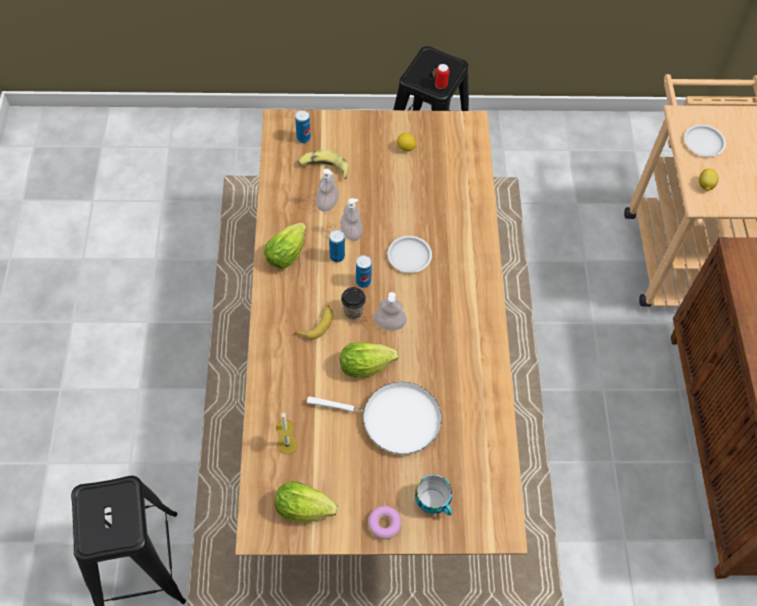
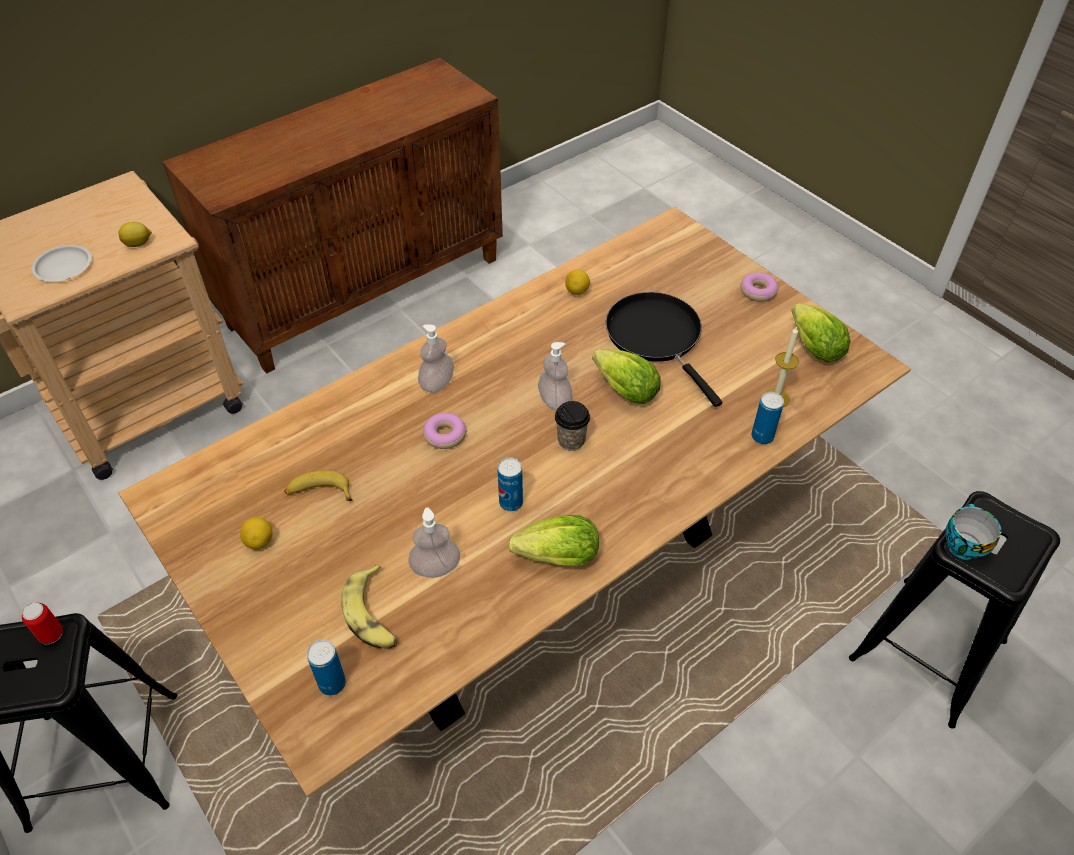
camera: 125 degrees left, 10 degrees down
(317, 324) = (621, 461): banana -> banana (319, 492)
(351, 233) = (461, 511): soap dispenser -> soap dispenser (437, 383)
(363, 282) = (523, 455): can -> can (762, 436)
(394, 420) = (657, 337): white frying pan -> black frying pan
(409, 256) = (445, 435): white plate -> donut
(434, 501) = (700, 273): cup -> cup (962, 544)
(478, 406) = (577, 291): none -> lemon

